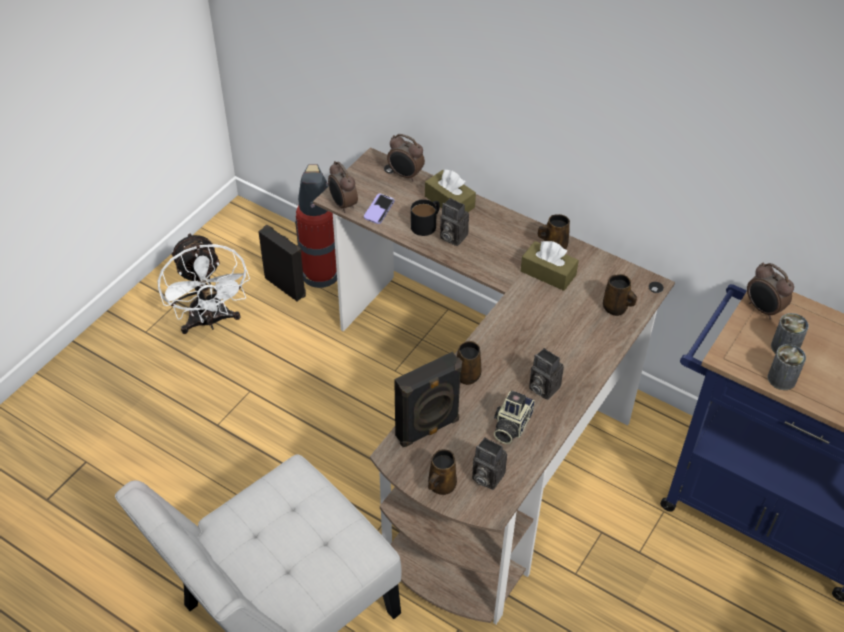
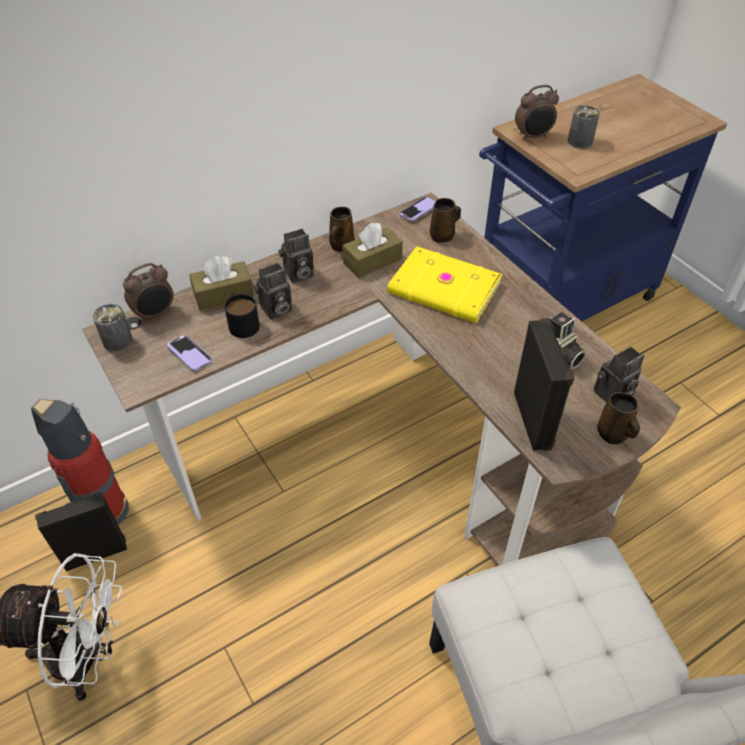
camera: 65 degrees left, 0 degrees up
(343, 205) = (156, 383): alarm clock -> none
(468, 374) = (474, 363): brown mug -> none
(542, 387) = (515, 316): camera -> camera (298, 275)
(543, 330) = (444, 290): none -> yellow book
(639, 280) = (418, 210): none -> phone
(781, 379) = (613, 155): can -> can (118, 341)

